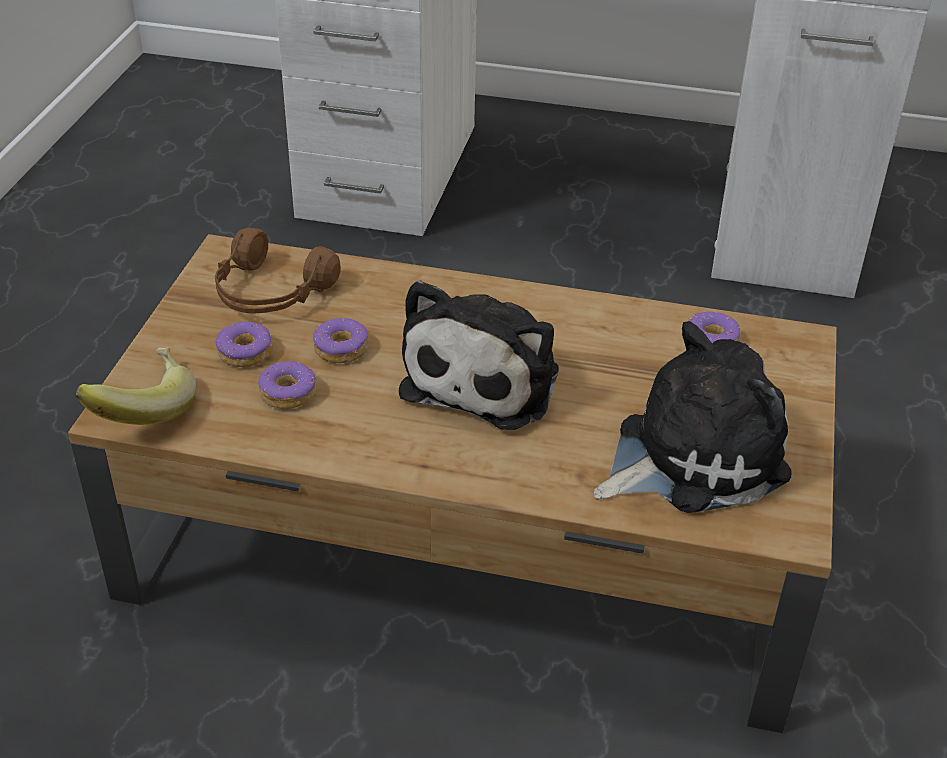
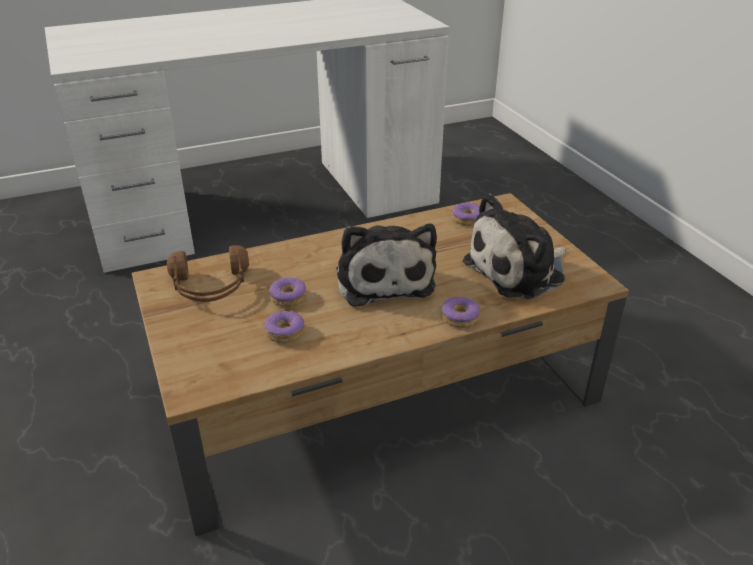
camera: 35 degrees left, 5 degrees down
(142, 408) = (203, 381): banana -> none
(246, 353) = (233, 323): donut -> donut (460, 318)
(691, 456) = (519, 271): plush toy -> plush toy turned 150 degrees counterclockwise

